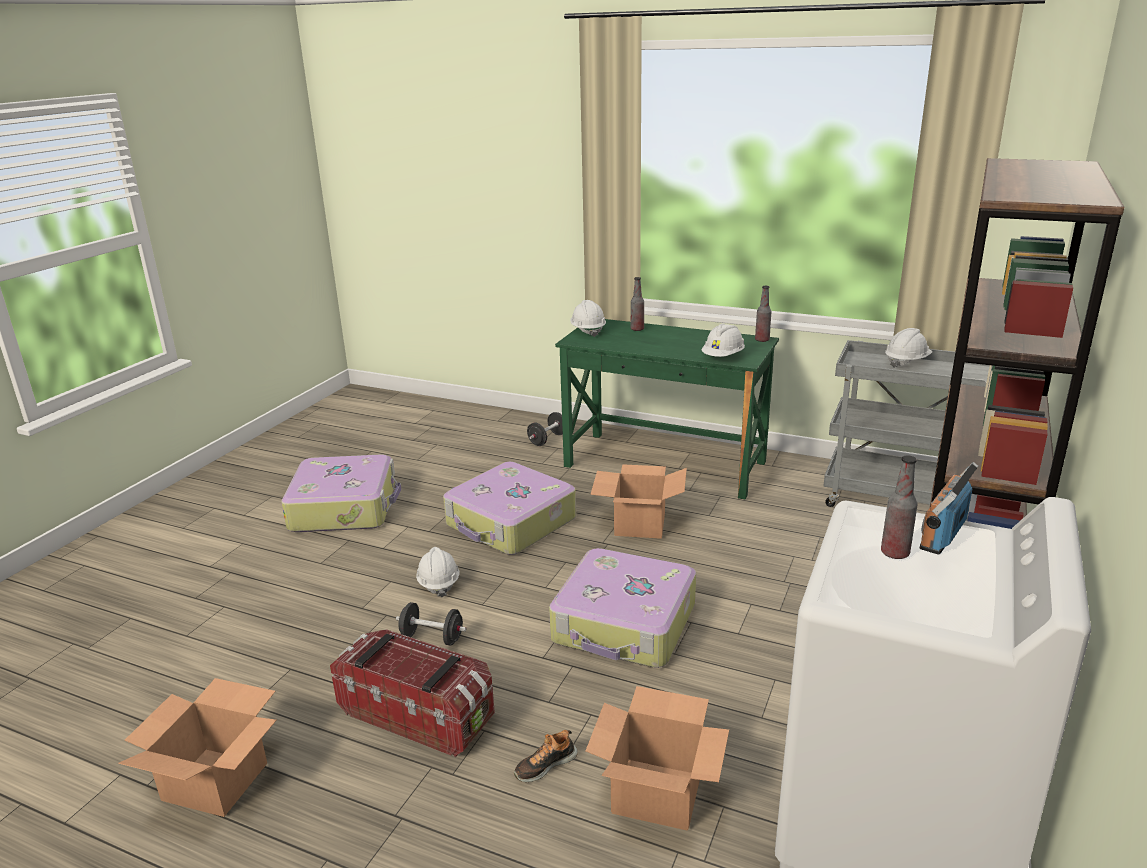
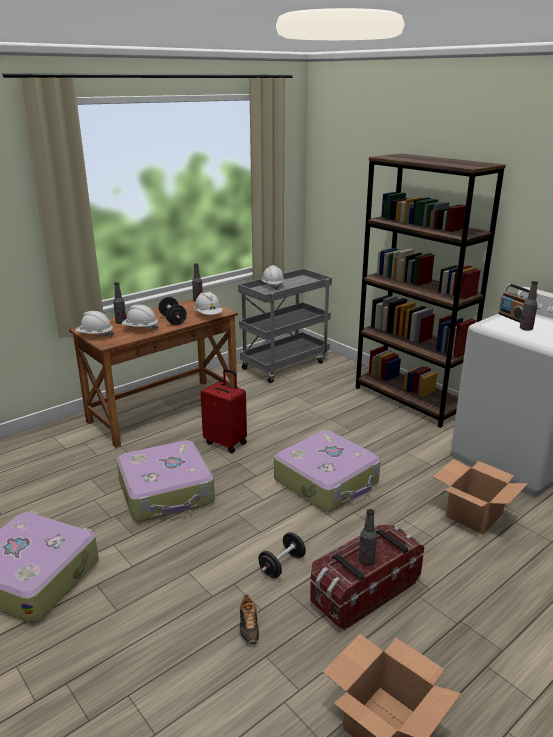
camera: 65 degrees left, 0 degrees up
(396, 664) = (366, 561): none -> bottle
(438, 583) = (214, 546): white hard hat -> white hard hat (140, 328)
(545, 765) = (437, 547): shoe -> shoe (248, 626)
(547, 439) = (64, 443): black dumbbell -> black dumbbell (173, 320)
(640, 524) = (226, 442): cardboard box -> red suitcase
(665, 464) = (163, 411): green desk -> brown desk

